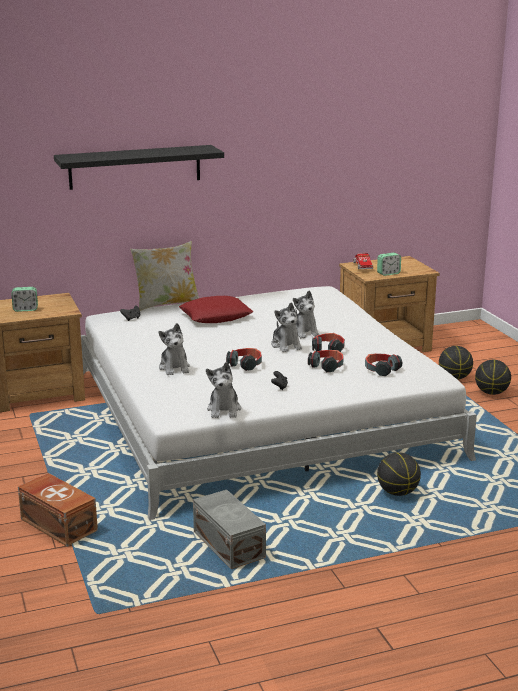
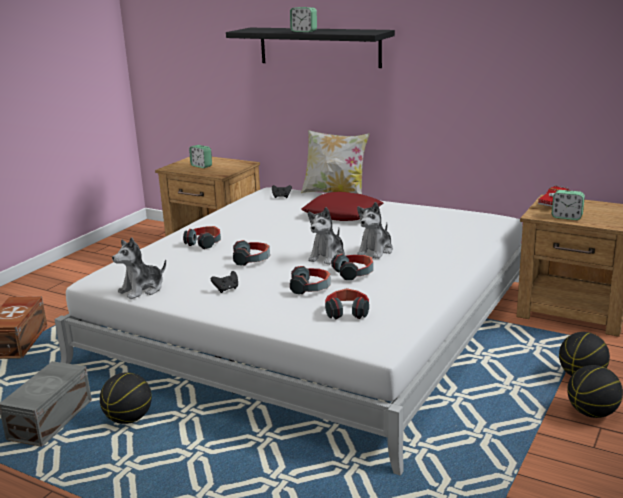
camera: 50 degrees right, 0 degrees up
(141, 154) = (304, 31): none -> alarm clock
(174, 368) = (204, 243): plush toy -> headphones
(397, 492) = (255, 459): basketball -> basketball (129, 419)

